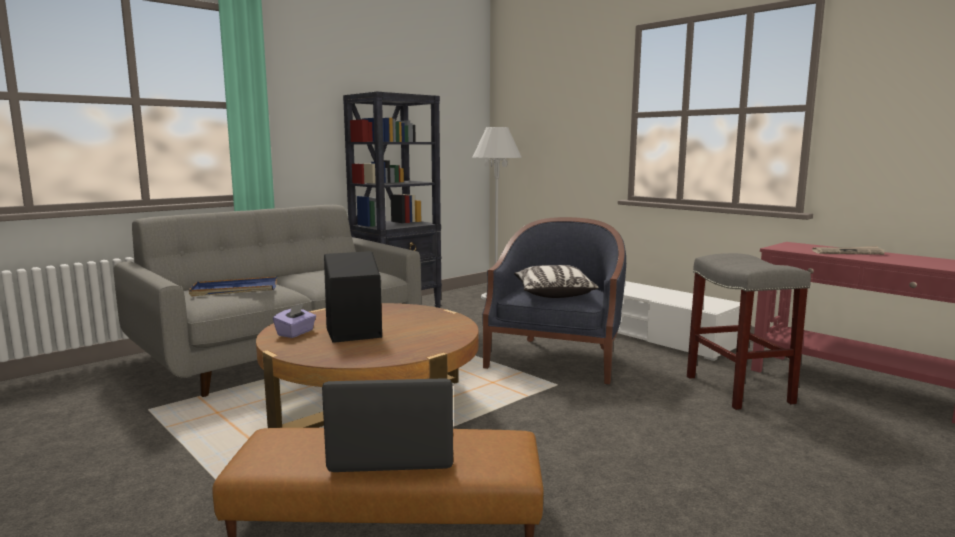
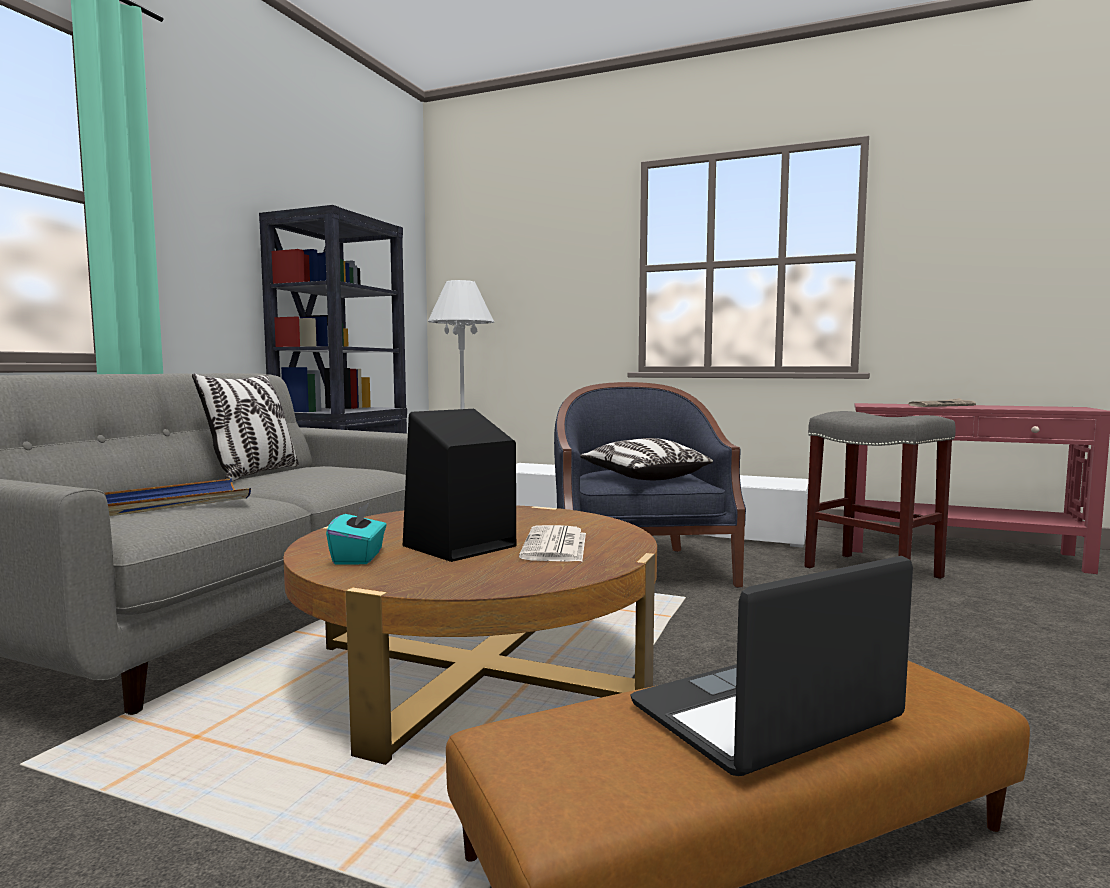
camera: 25 degrees left, 5 degrees down
(296, 333) = (359, 557): purple tissue box -> turquoise tissue box
(311, 270) = (254, 474): none -> pillow
(402, 340) = (555, 546): none -> newspaper

